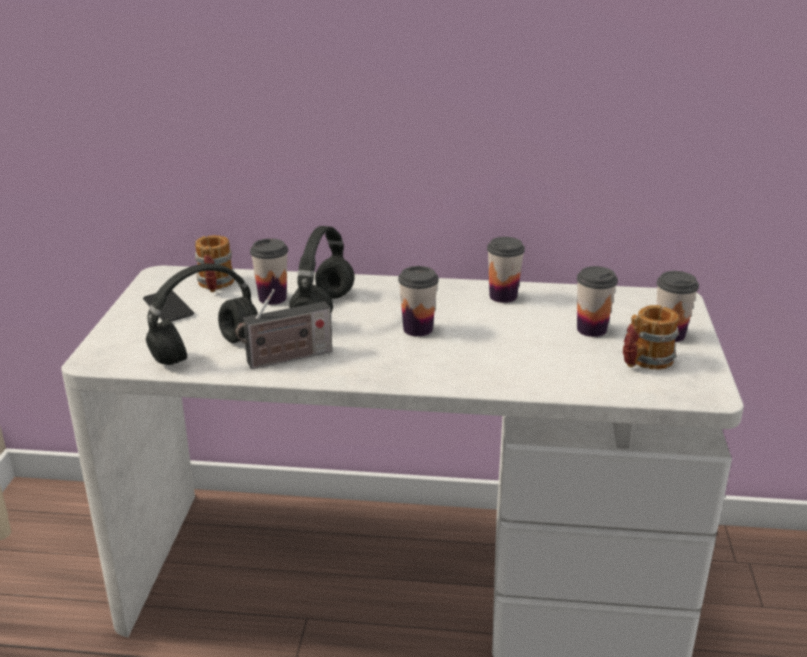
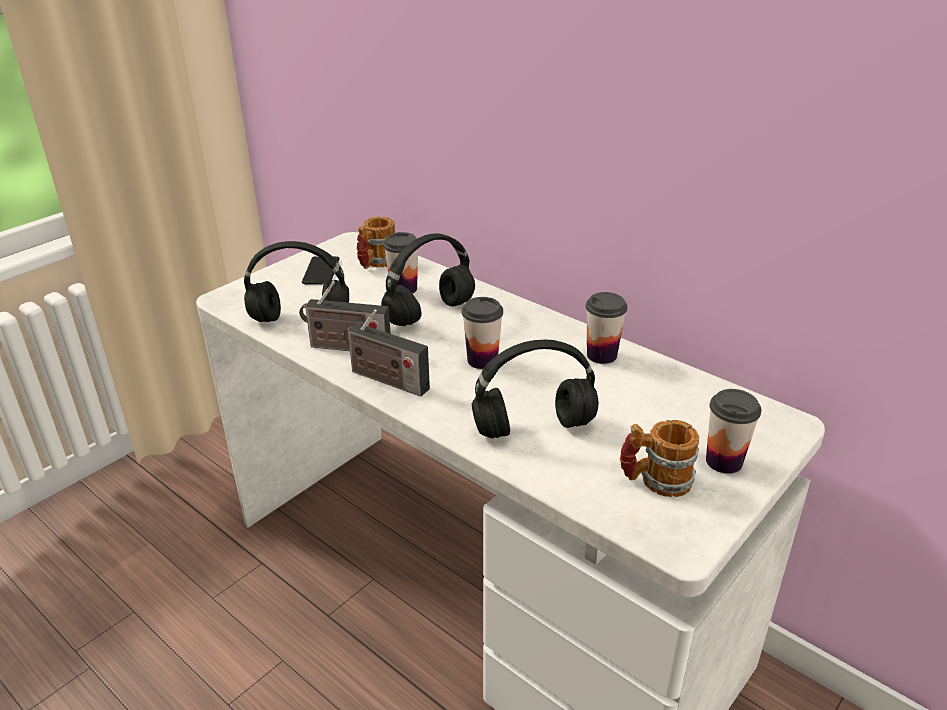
camera: 35 degrees right, 5 degrees up
(357, 370) = (385, 379): none -> radio
(521, 359) = (535, 427): none -> black headphones
(591, 329) = (645, 423): cup -> none

